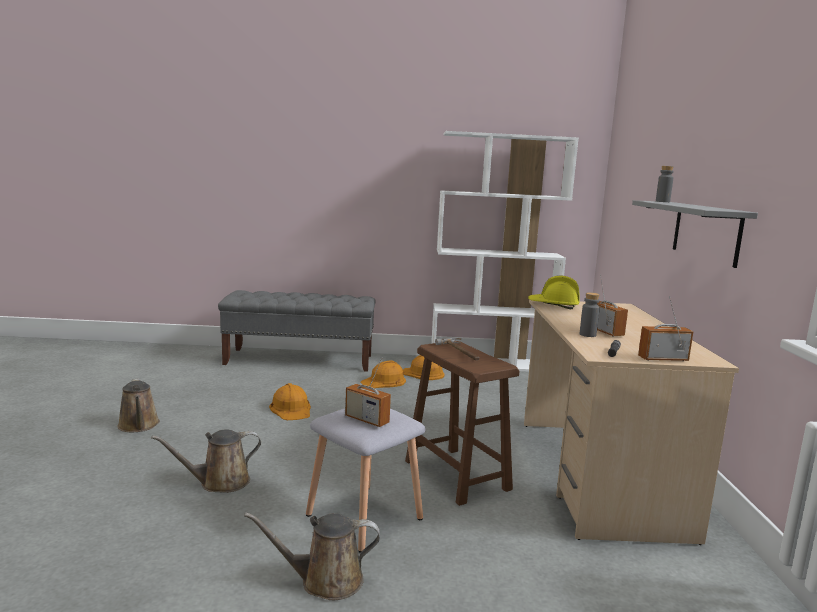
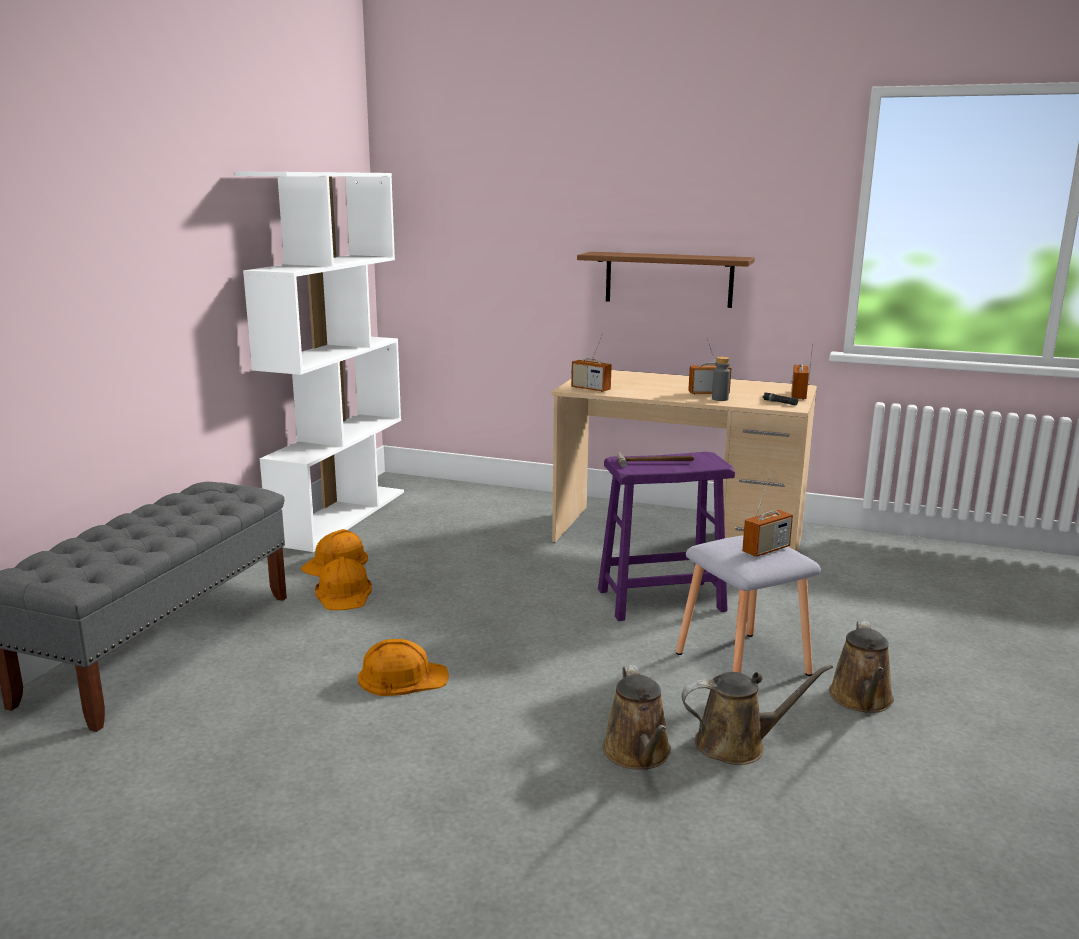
camera: 70 degrees left, 5 degrees up
(139, 426) = (380, 837): brown watering can -> brown watering can (737, 744)
(456, 475) = (661, 600): brown stool -> purple stool
(553, 305) = (590, 389): yellow hard hat -> radio
(662, 201) = (605, 253): grey bottle -> none
(706, 232) = (668, 279): grey shelf -> brown shelf

